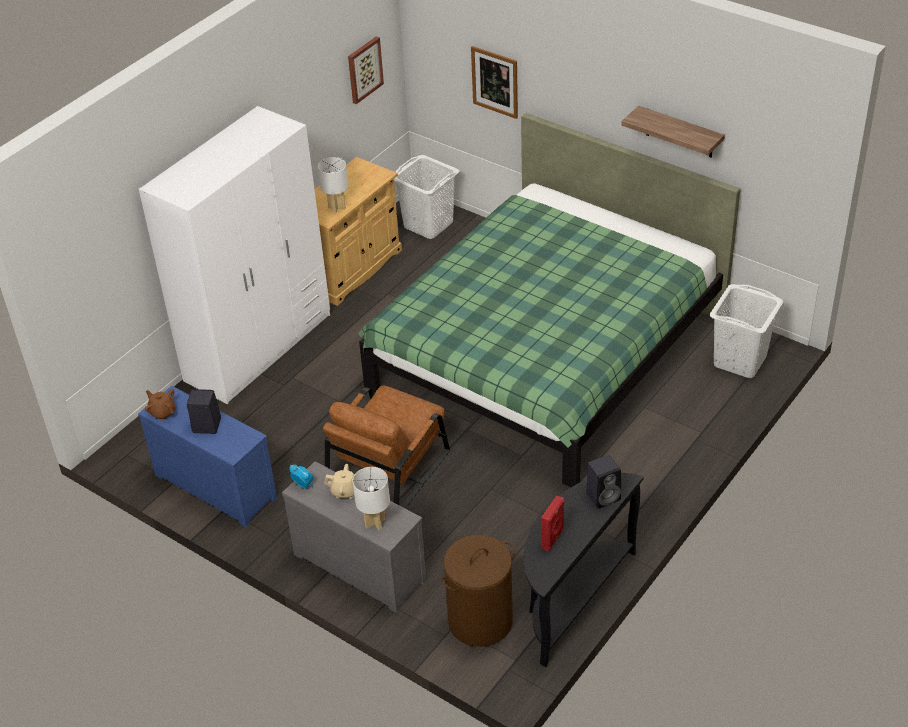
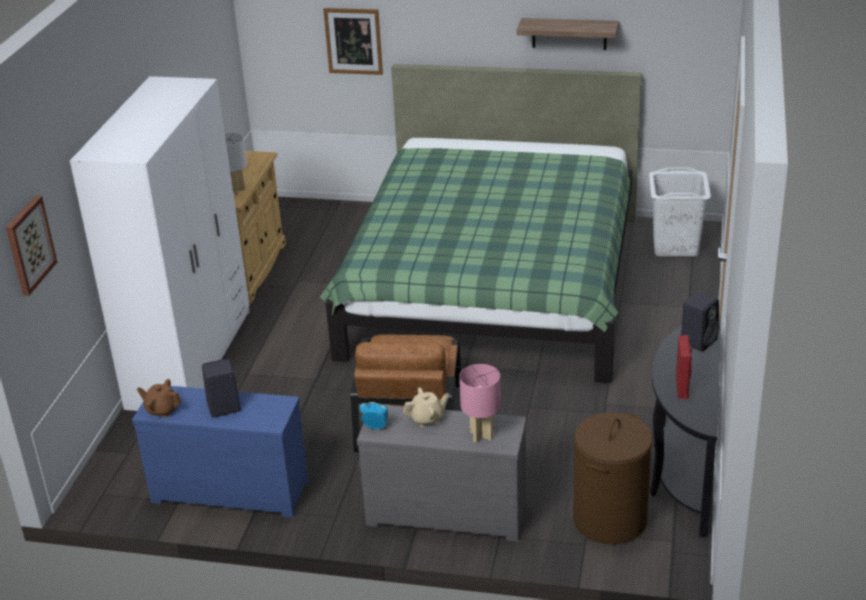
camera: 25 degrees left, 10 degrees down
(364, 69) = (216, 53): picture -> picture (29, 245)
(375, 523) = (481, 436): white table lamp -> pink table lamp
(428, 224) = (297, 218): white laundry basket -> none

